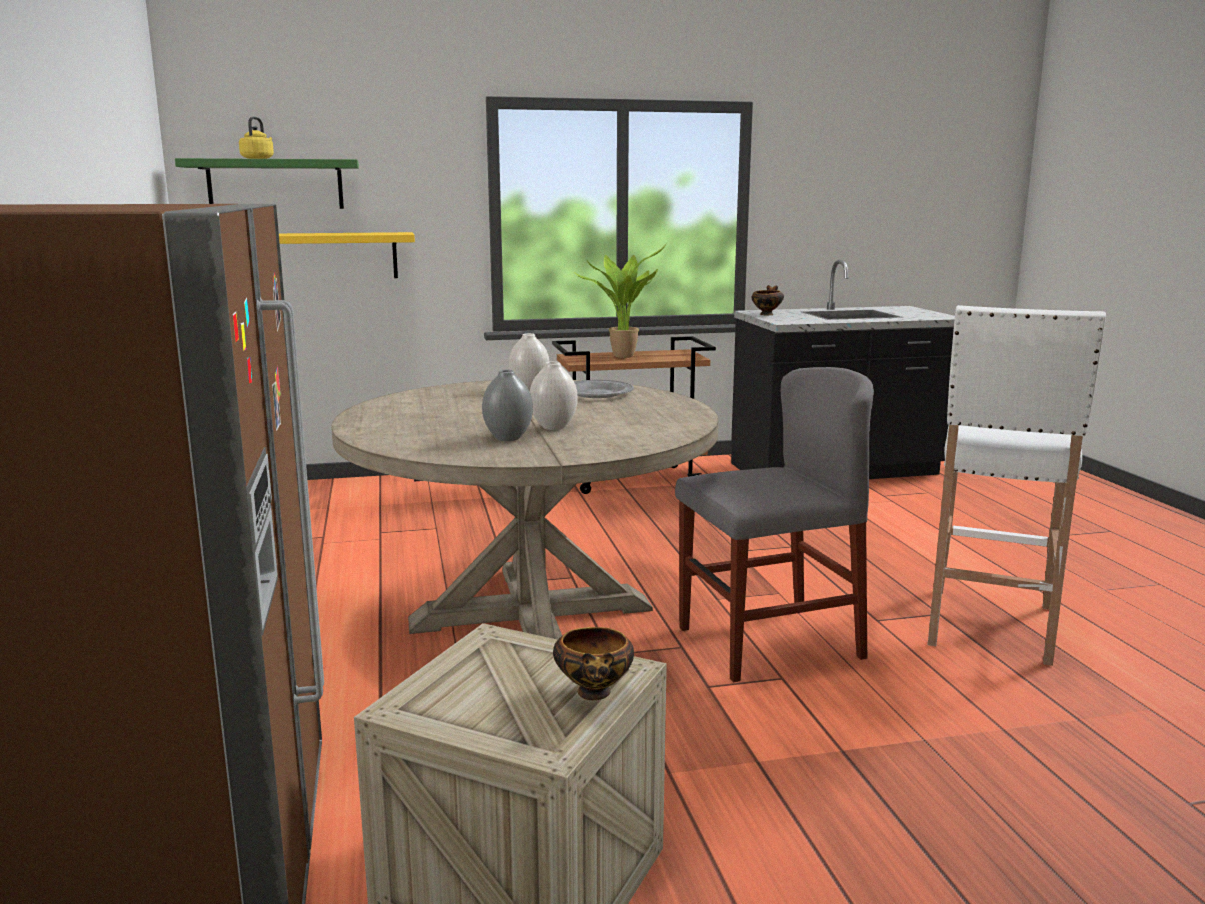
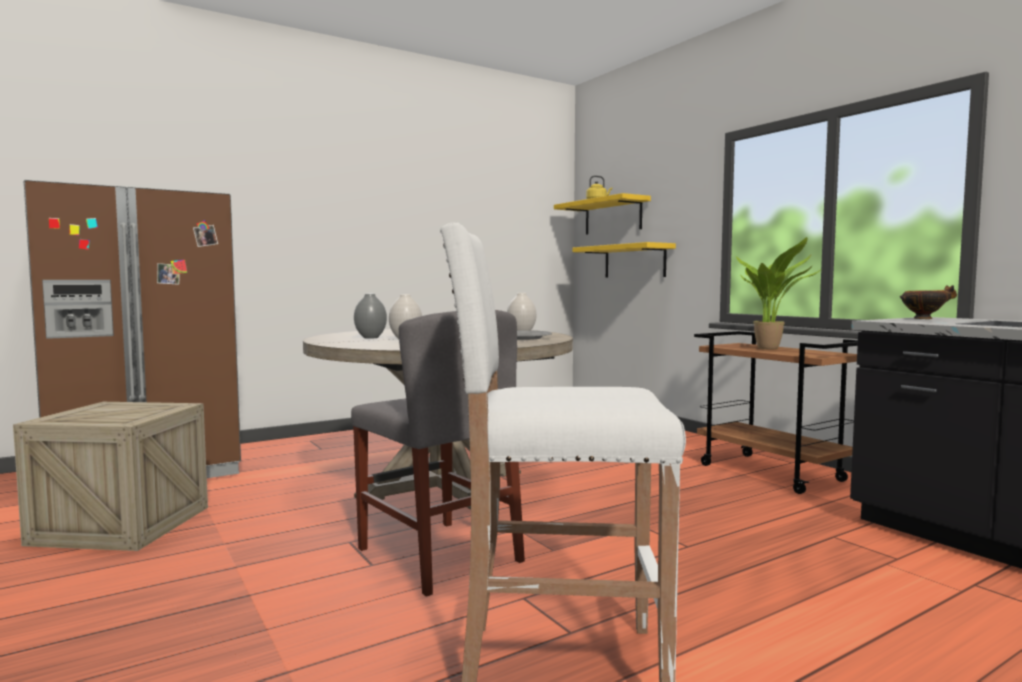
camera: 70 degrees right, 10 degrees down
(275, 184) = (613, 216): green shelf -> yellow shelf
(595, 694) = (98, 420): bowl -> none

